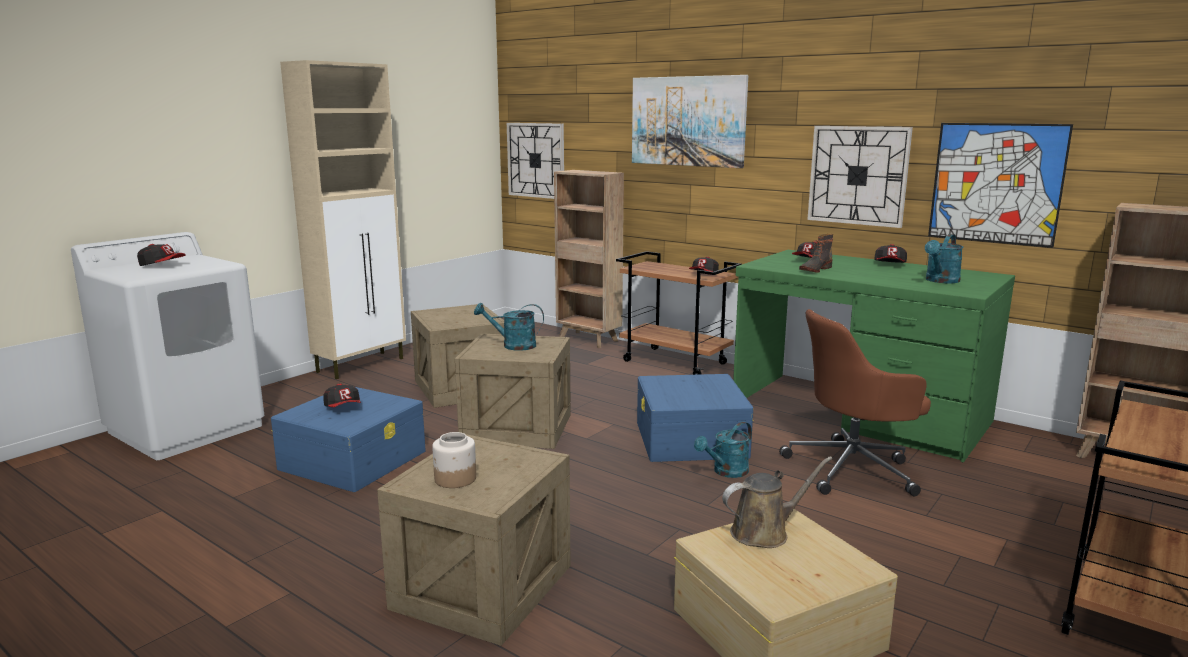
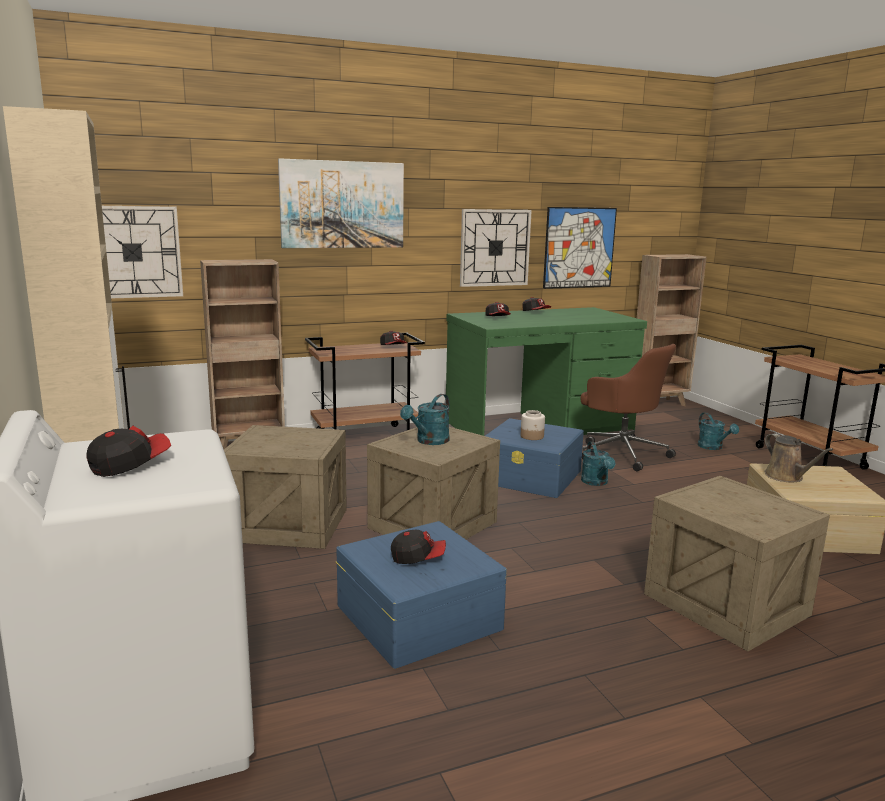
camera: 60 degrees left, 0 degrees up
(455, 479) = (754, 514): jar -> jar (532, 436)
(764, 532) = (786, 477): brown watering can -> brown watering can turned 150 degrees clockwise
(814, 269) = (526, 322): boot -> none
(853, 469) = (621, 453): brown office chair -> brown office chair turned 60 degrees counterclockwise
(940, 281) = (594, 316): turquoise watering can -> turquoise watering can (713, 447)

